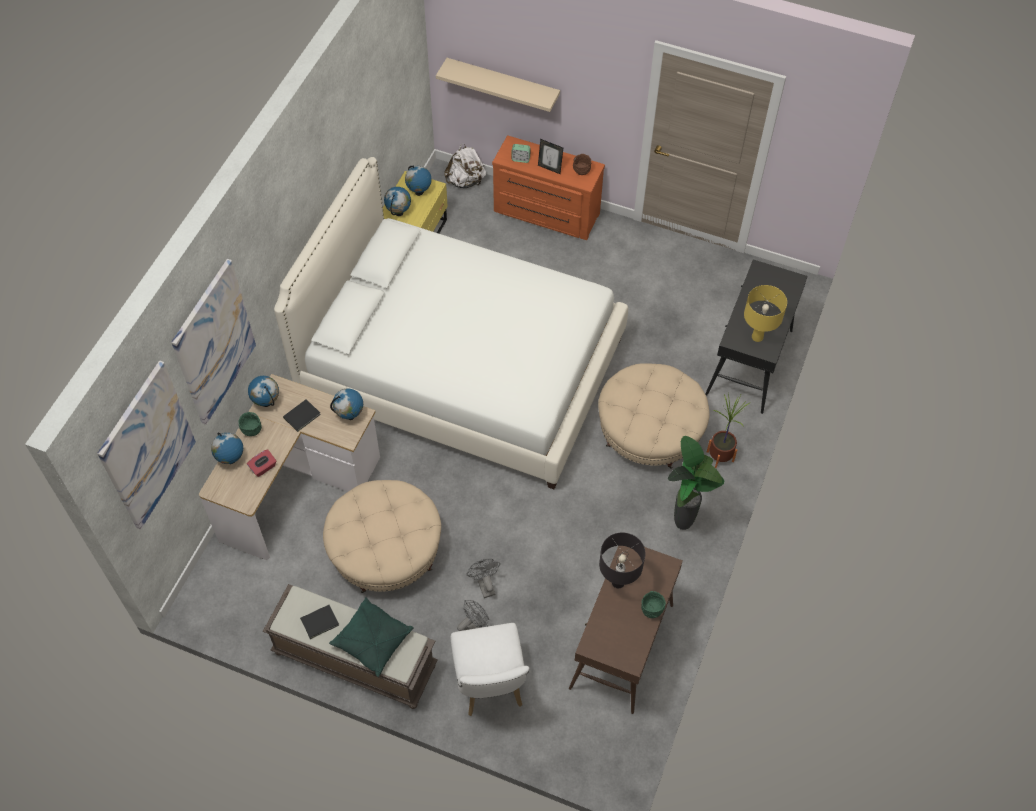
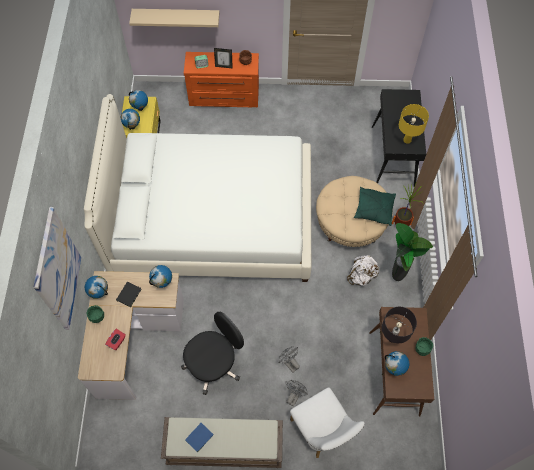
camera: 20 degrees left, 5 degrees up
(147, 446) = (39, 369): picture -> none
(231, 460) = (91, 344): globe -> globe (394, 368)
(321, 622) = (200, 437): black book -> blue book
(372, 640) = (241, 437): green pillow -> green pillow (374, 209)
(386, 551) = (214, 363): beige ottoman -> black office chair
(466, 181) = (162, 90): white backpack -> white backpack (361, 276)

